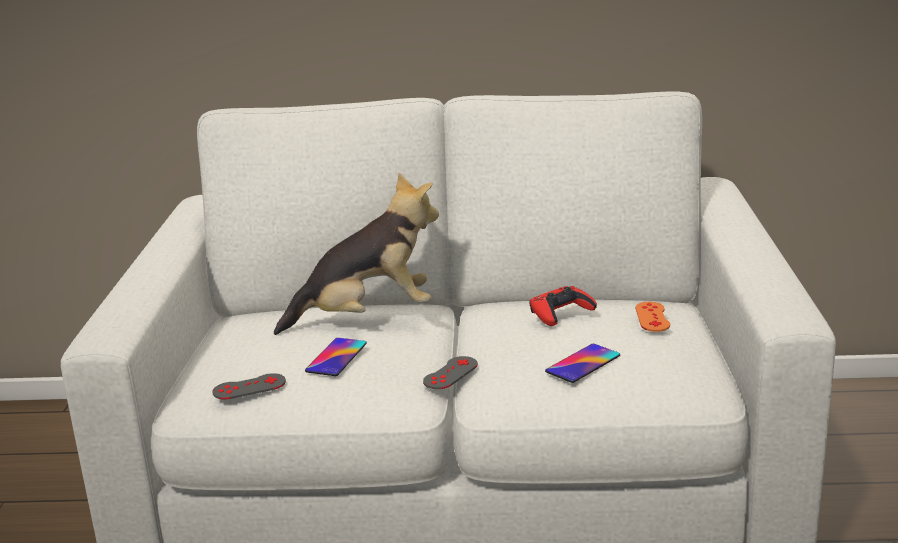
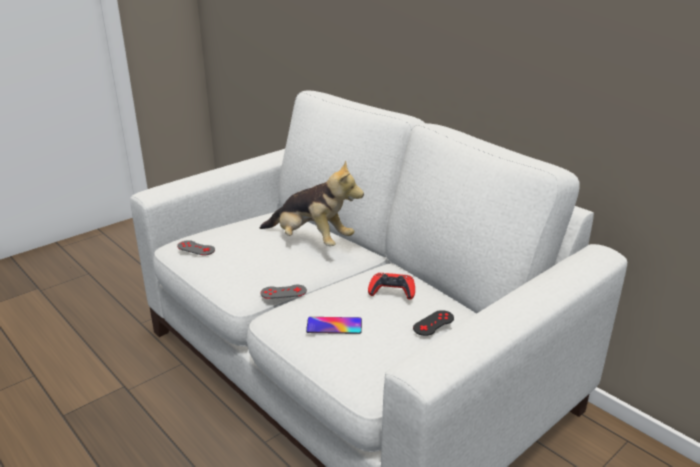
camera: 45 degrees right, 5 degrees up
(336, 357) = (250, 254): phone -> none
(652, 317) = (433, 323): orange game controller -> black game controller

